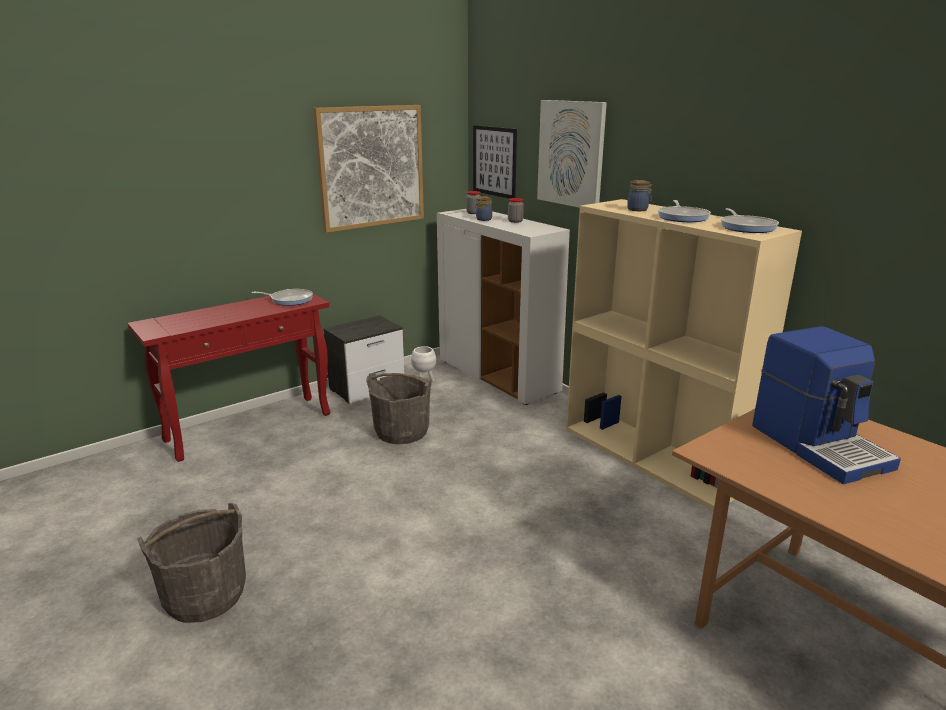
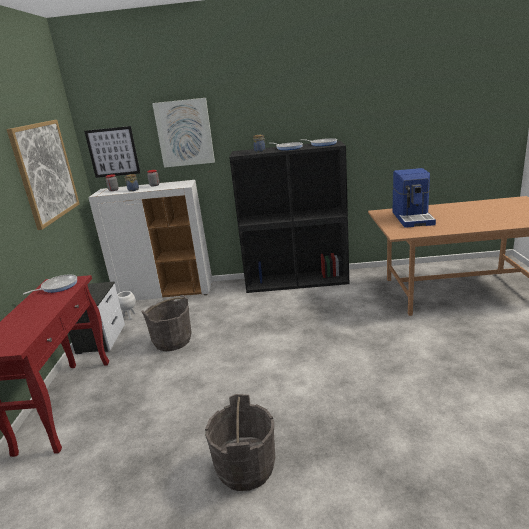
camera: 50 degrees left, 0 degrees up
(654, 457) = (297, 281): beige bookcase -> black bookcase
(820, 445) = (413, 218): coffee machine -> coffee machine turned 75 degrees clockwise

